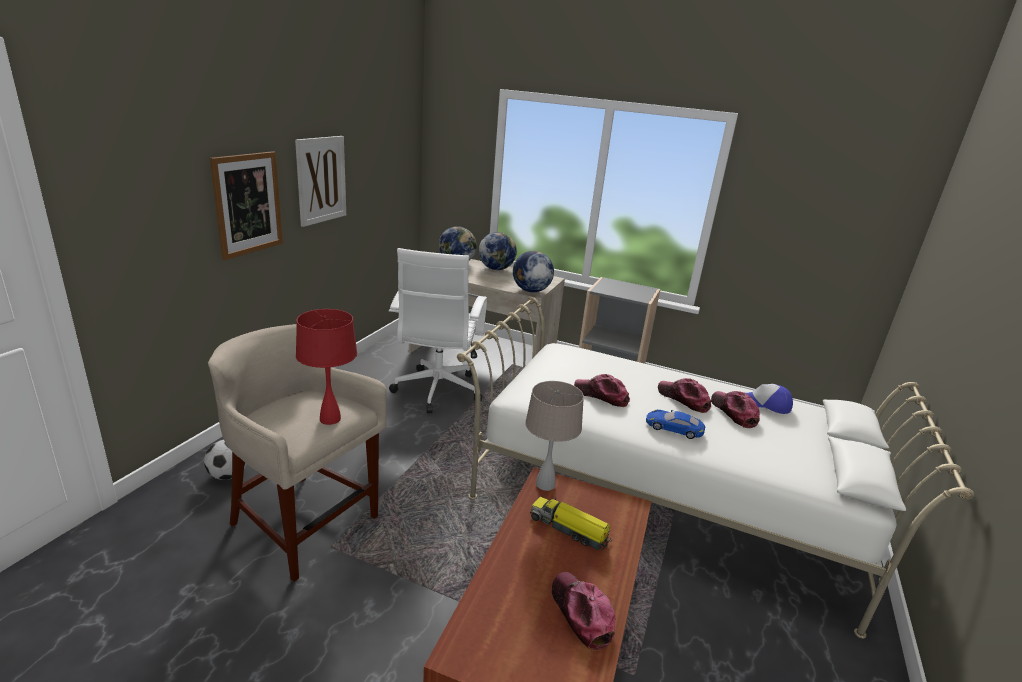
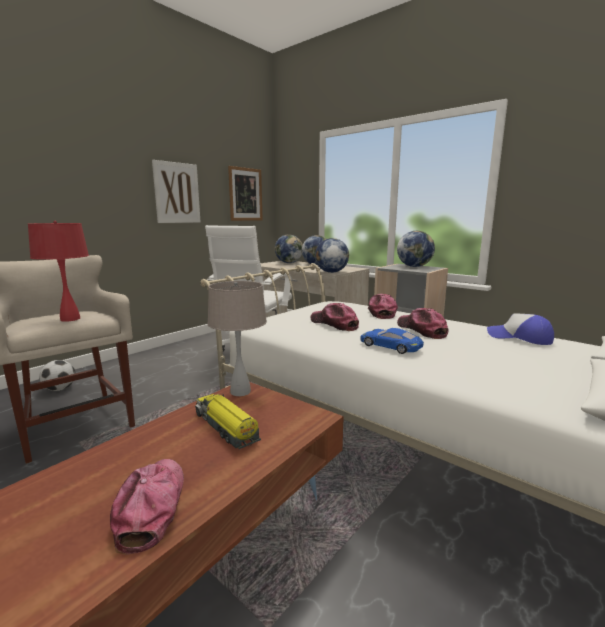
camera: 20 degrees right, 10 degrees down
(248, 204) = (107, 197): picture -> picture (245, 194)
(625, 286) = (414, 266): none -> globe
(733, 412) = (474, 341): cap -> cap (380, 312)

